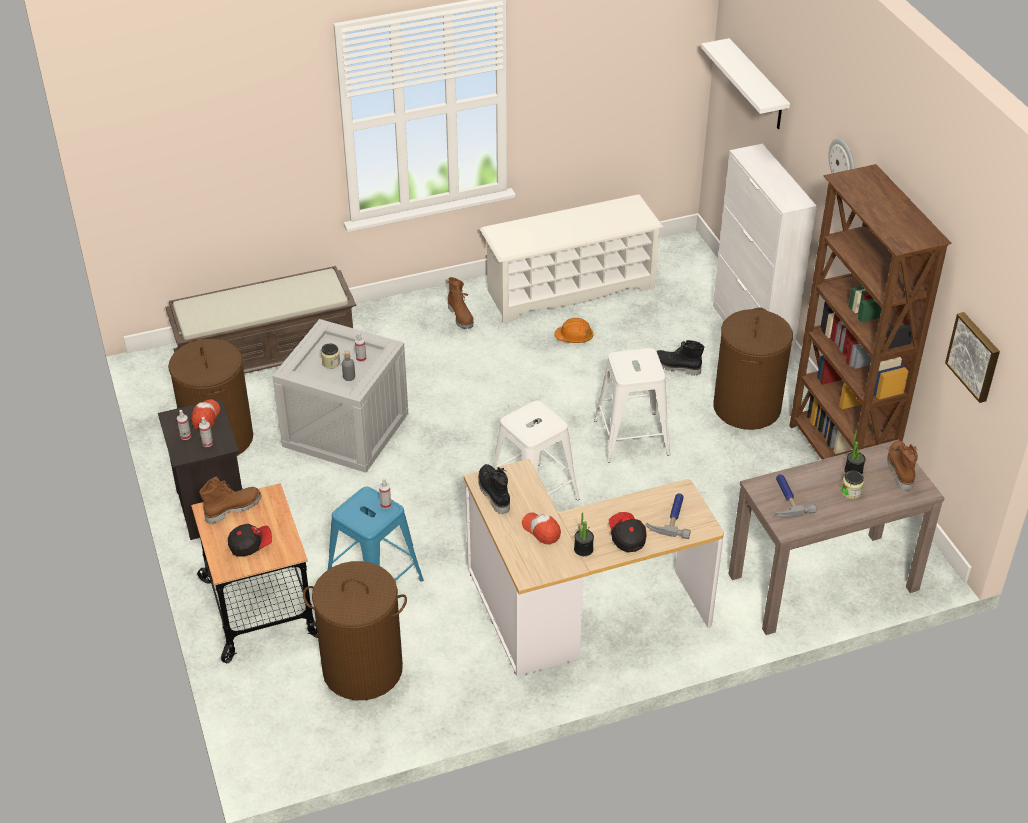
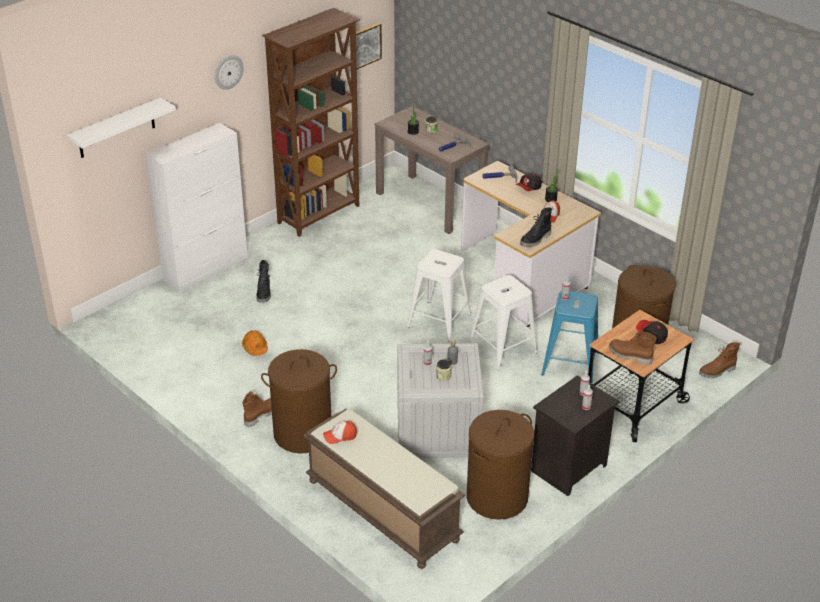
camera: 115 degrees left, 5 degrees down
(205, 417) = (559, 405): cap -> cap (340, 436)
(570, 289) = (192, 366): white shoe rack -> none
(631, 437) = (353, 295): white stool -> white stool (502, 349)
(746, 407) = (291, 256): brown laundry basket -> brown laundry basket (302, 434)
(899, 469) = (400, 119): brown boot -> brown boot (717, 372)

